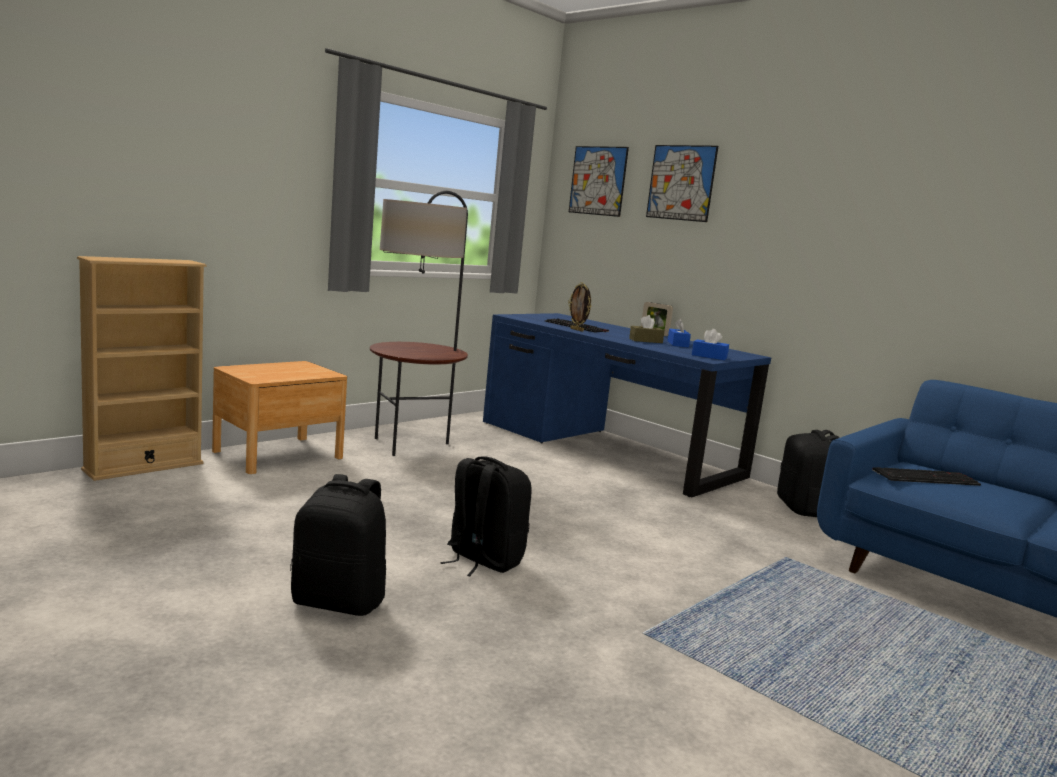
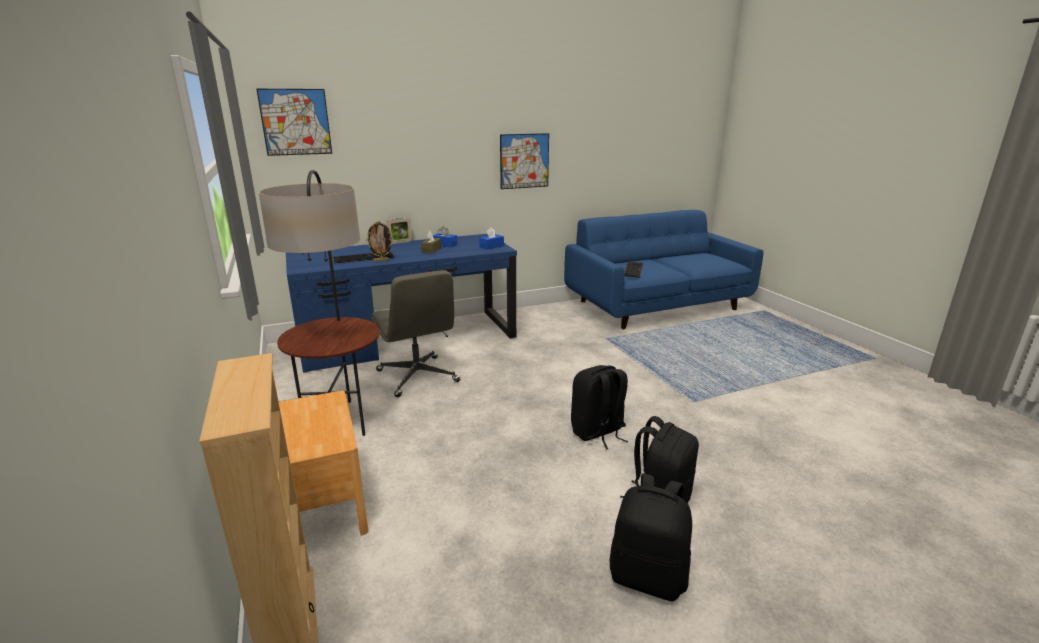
camera: 65 degrees left, 10 degrees up
(525, 462) = (418, 376): none -> grey office chair
(681, 182) = (388, 119): picture -> picture (524, 161)
(803, 509) = (541, 313): black backpack -> black backpack (648, 577)

